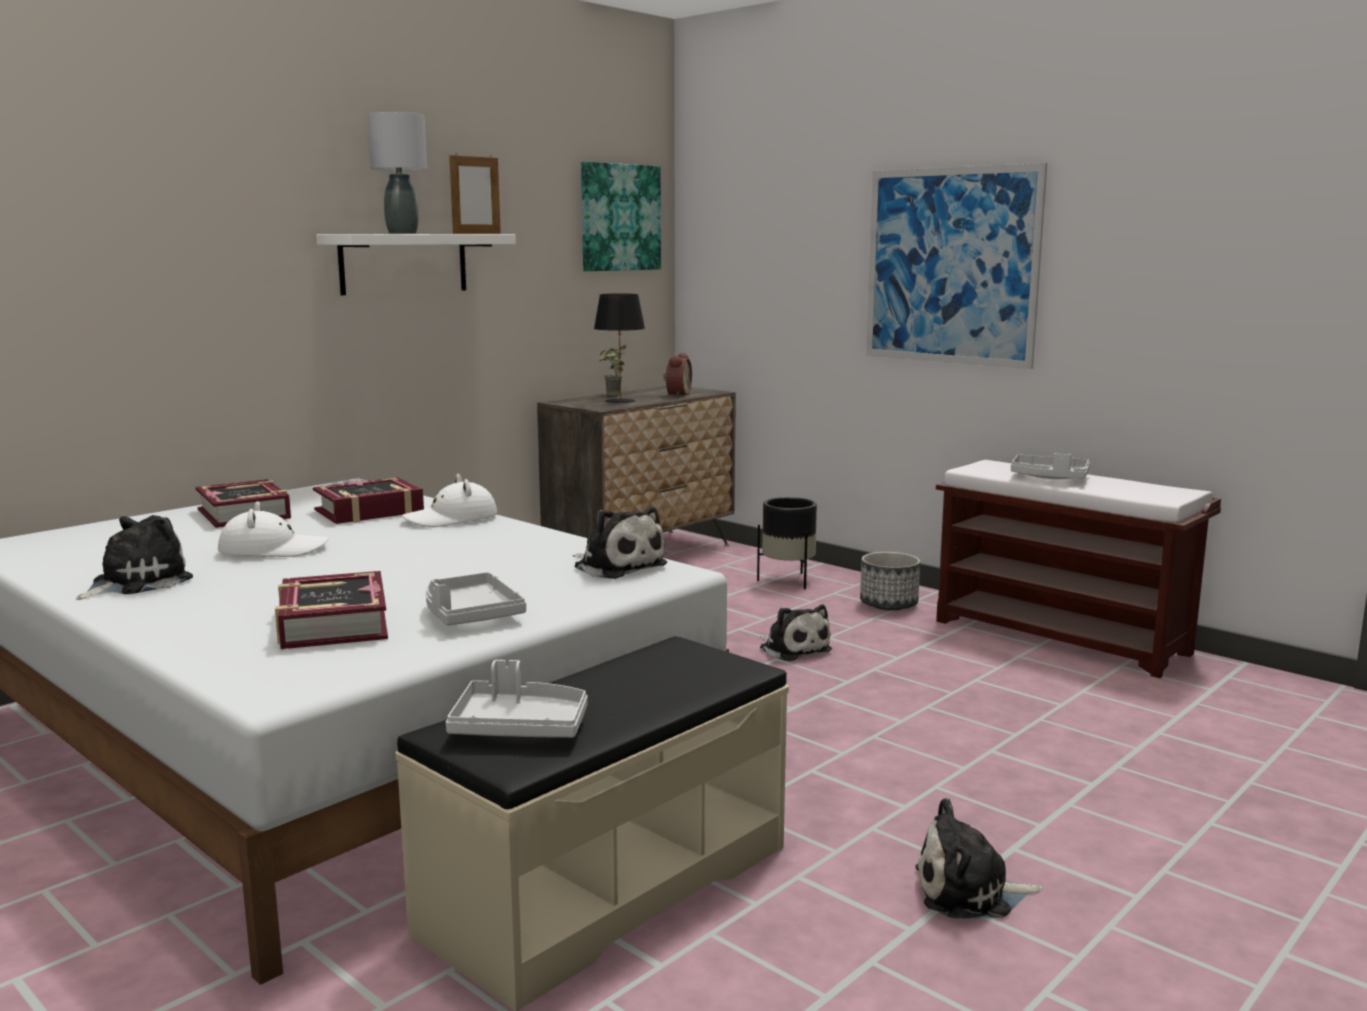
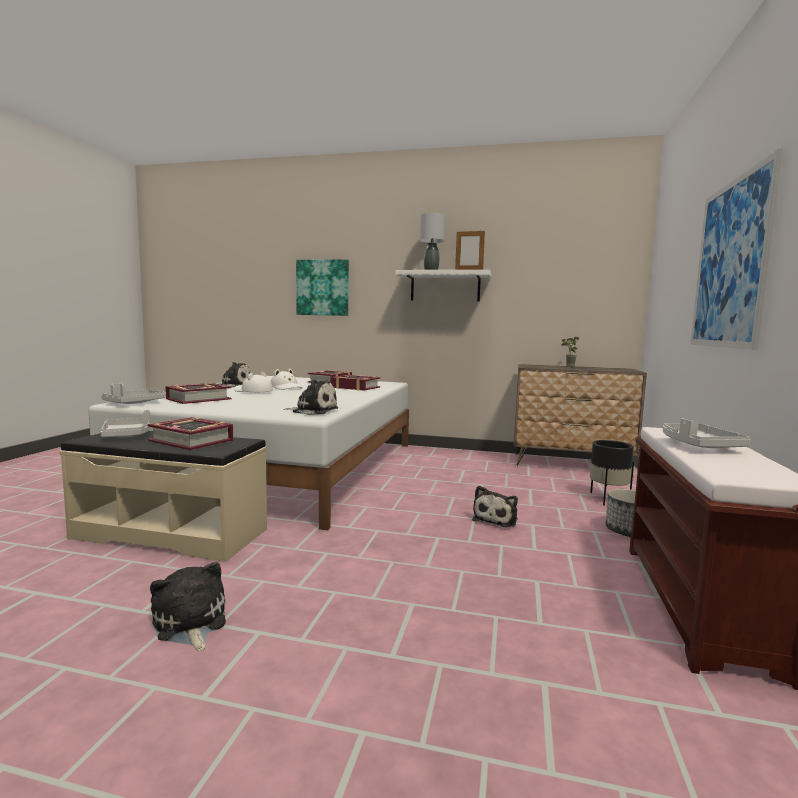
camera: 60 degrees right, 5 degrees down
(451, 519) = (359, 393): white hat -> white hat (253, 391)
(470, 614) = (220, 406): grey tray -> grey tray (133, 403)
(617, 566) = (313, 411): plush toy -> plush toy turned 90 degrees counterclockwise
(619, 217) = (597, 262): picture -> picture (323, 287)
(620, 401) = (556, 367): black table lamp -> none
(642, 680) = (192, 441): none -> book
(676, 394) = (603, 369): alarm clock -> none

